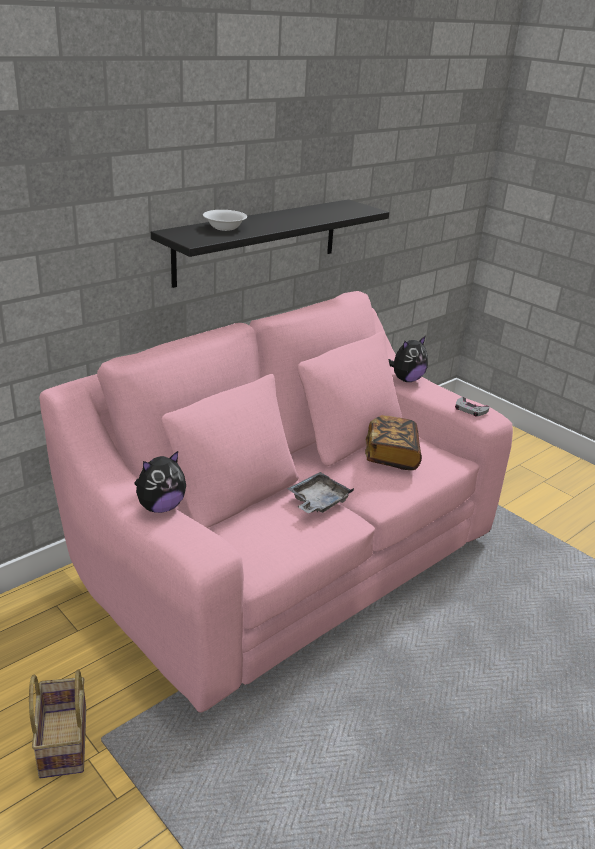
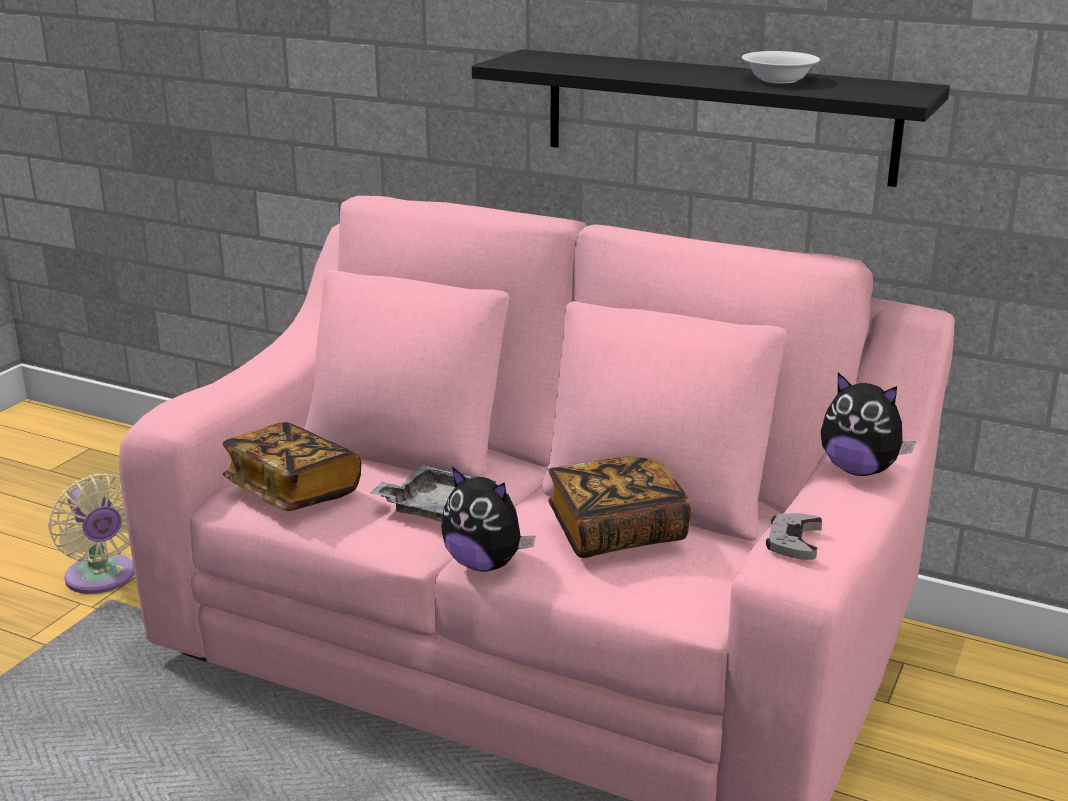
camera: 70 degrees right, 5 degrees down
(62, 740) = (102, 579): basket -> beige fan
(160, 507) = (265, 379): plush toy -> plush toy (485, 564)
(224, 227) = (600, 63): white bowl -> white bowl (779, 79)
(267, 544) = (293, 491): none -> book

